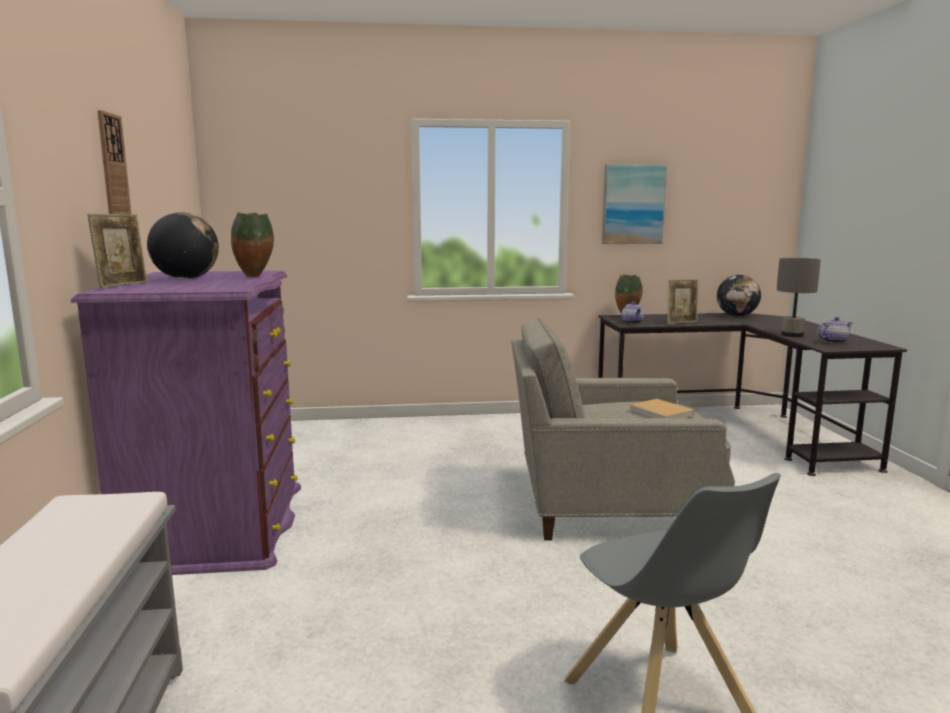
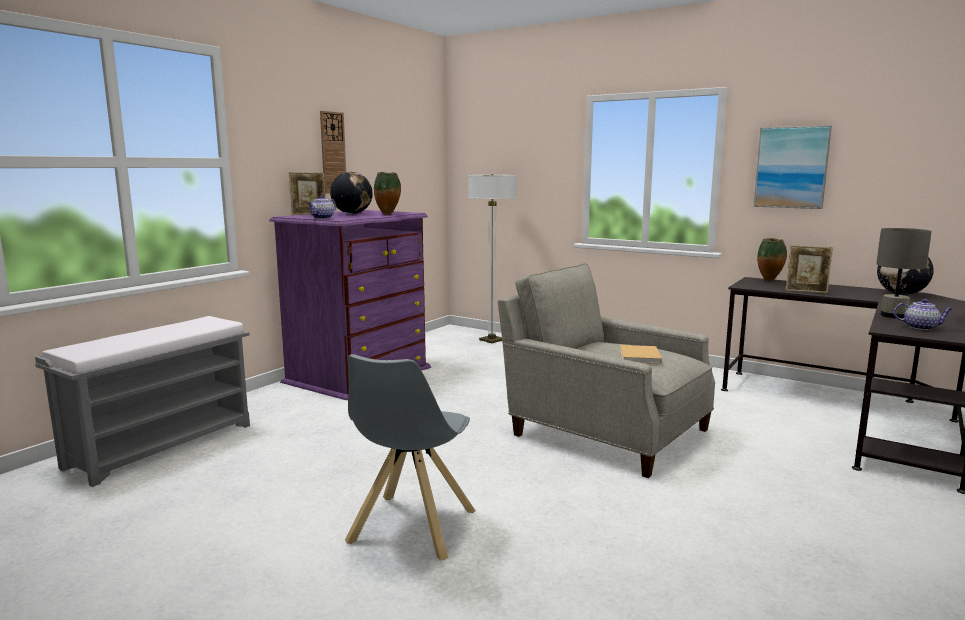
camera: 40 degrees right, 0 degrees up
(312, 432) = (491, 340): none -> floor lamp
(632, 323) = (753, 286): teapot -> teapot (322, 218)

